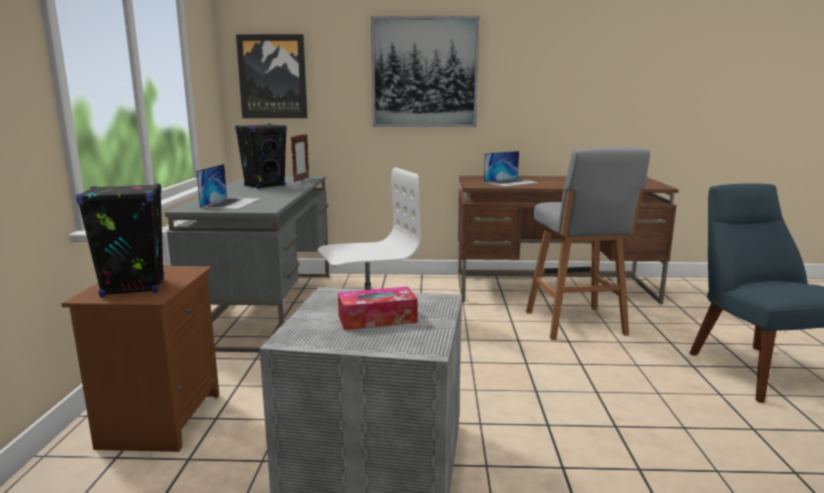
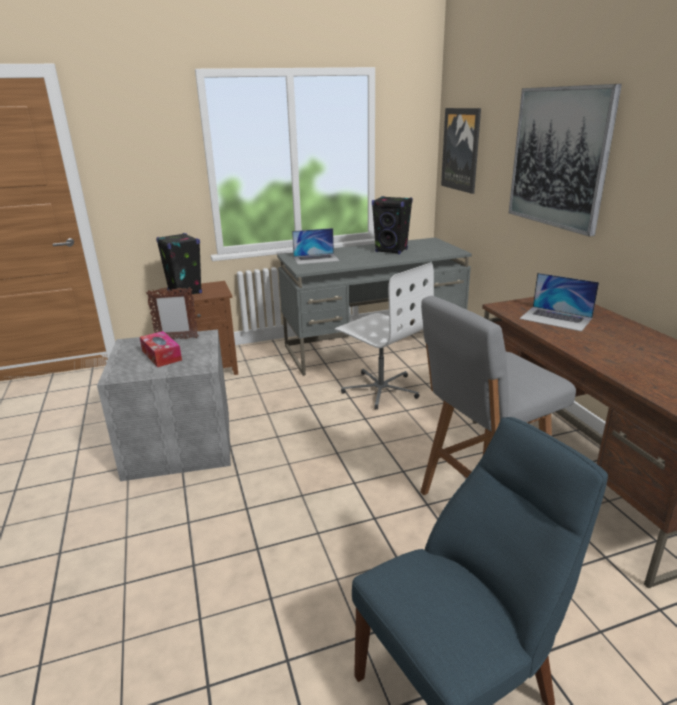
camera: 70 degrees right, 10 degrees up
(301, 180) = (435, 252): picture frame -> picture frame (177, 339)

